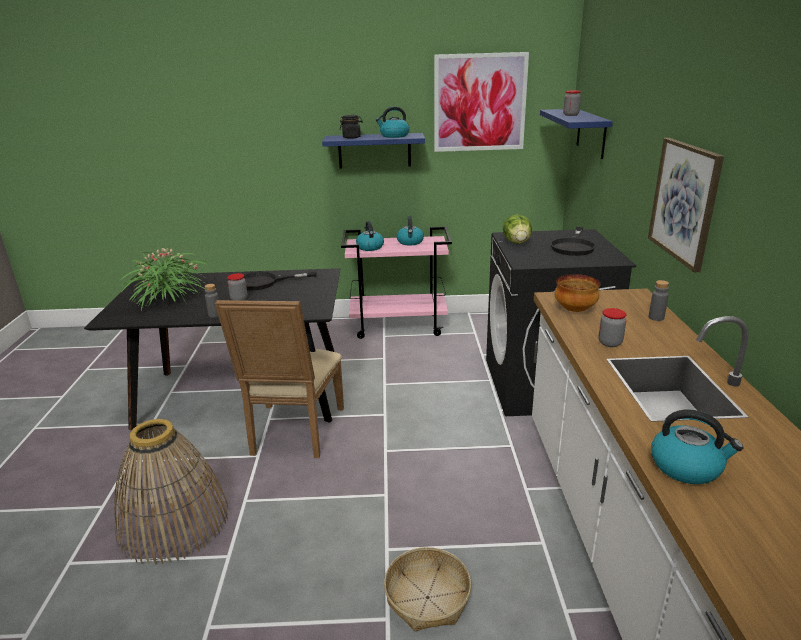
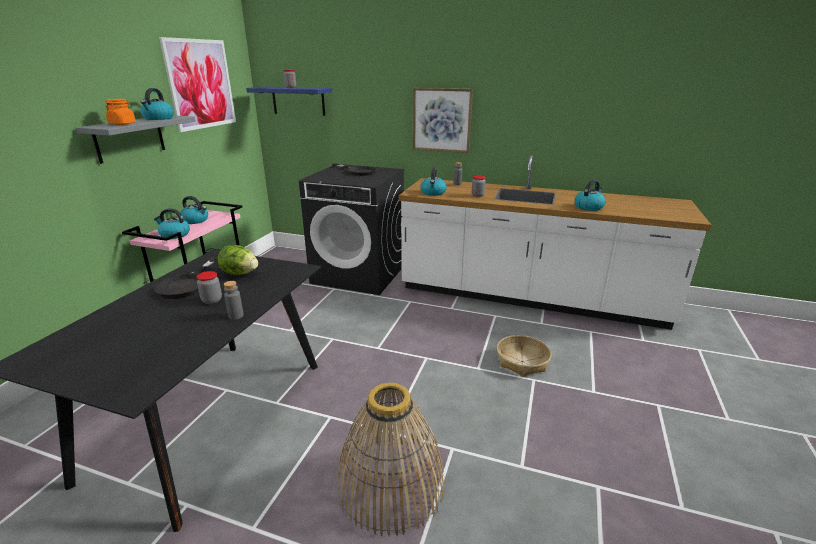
camera: 70 degrees left, 0 degrees up
(168, 297) = (131, 344): potted plant -> none
(293, 434) = (315, 390): beige chair -> none
(351, 137) = (122, 124): black jar -> orange jar
(374, 150) = (130, 138): blue shelf -> grey shelf
(517, 243) = (331, 179): lettuce -> lettuce (240, 273)
(575, 310) = (433, 193): bowl -> kettle

